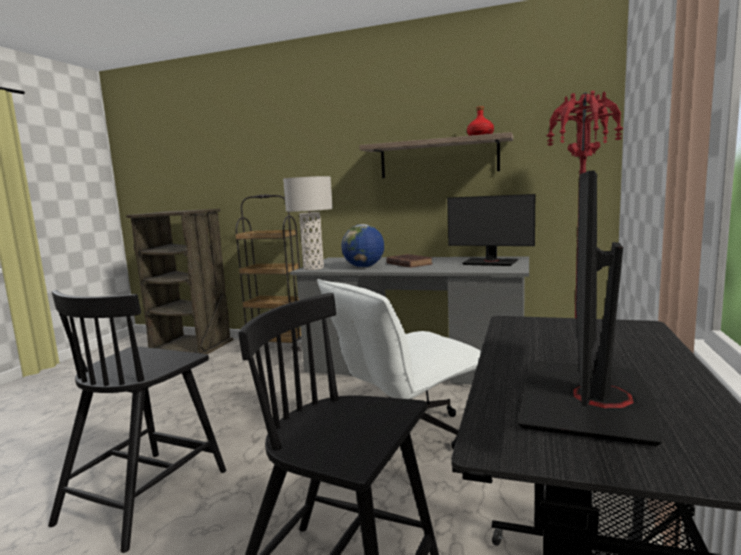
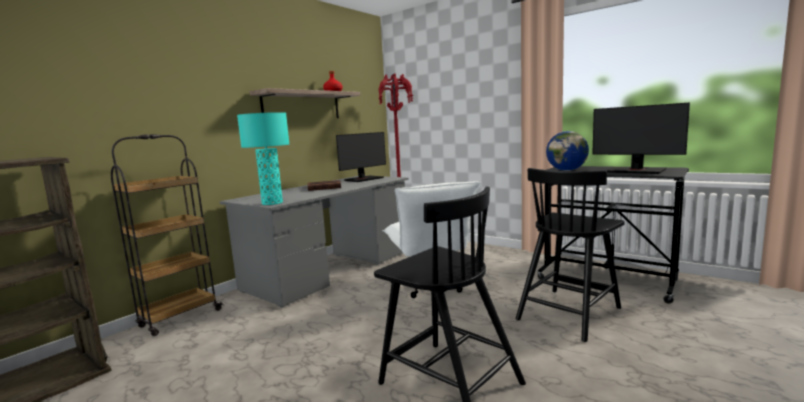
camera: 70 degrees left, 0 degrees up
(314, 268) = (272, 203): white table lamp -> turquoise table lamp
(364, 267) = (307, 194): globe -> globe (566, 170)

